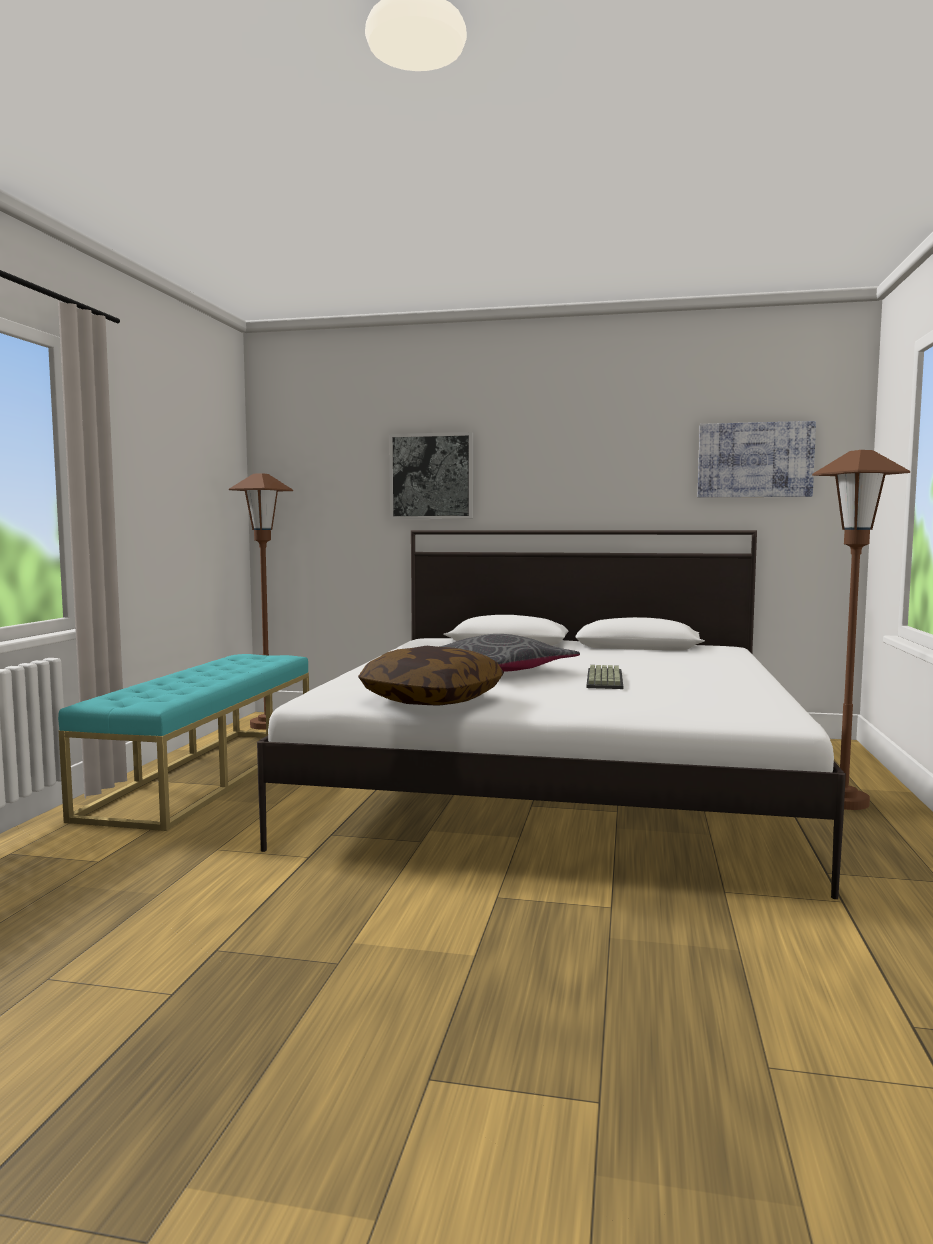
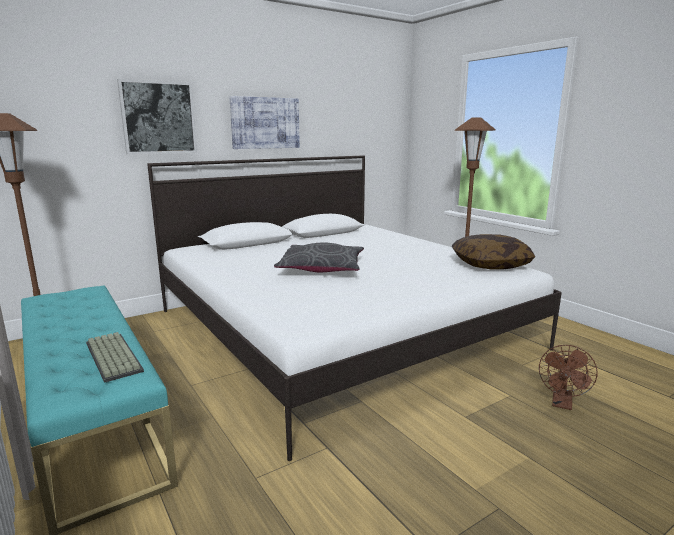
camera: 45 degrees left, 10 degrees up
(432, 699) = (368, 304): pillow -> pillow (490, 264)
(603, 679) = (389, 262): keyboard -> keyboard (111, 357)
(666, 944) = (562, 404): none -> brown fan
(755, 460) = (361, 113): picture -> picture (265, 123)

